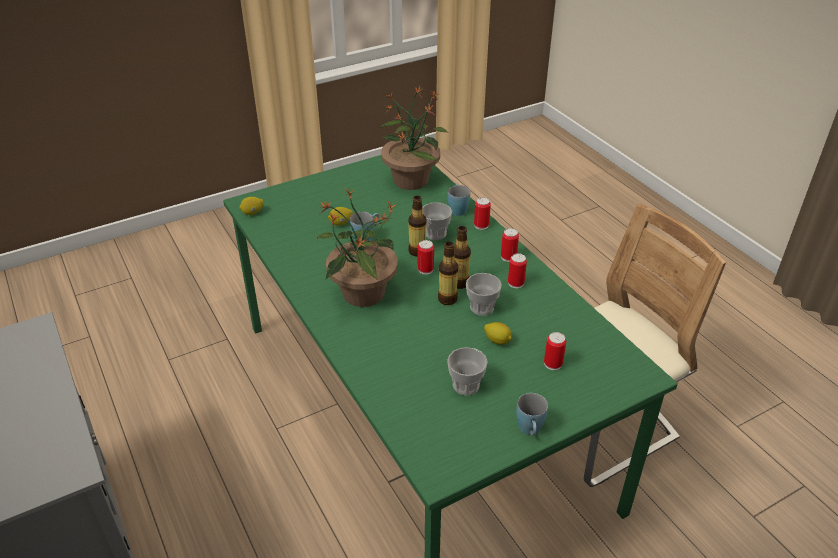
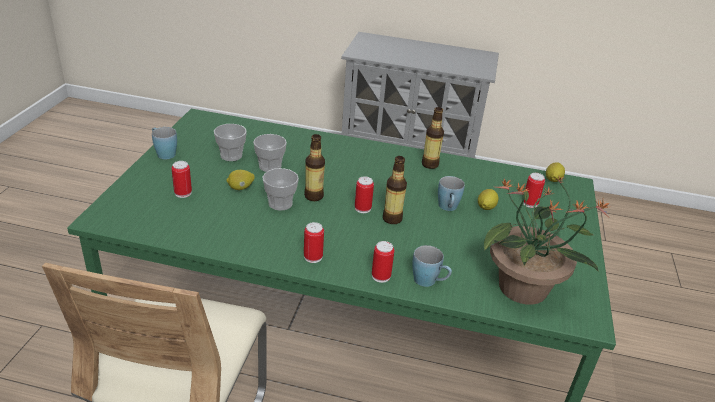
camera: 130 degrees right, 5 degrees down
(362, 294) = (375, 170): potted plant -> none
(435, 234) = (404, 242): cup -> cup (270, 166)
(459, 283) = (322, 212): bottle -> bottle (430, 164)
(516, 283) = (277, 236): can -> can (530, 203)

